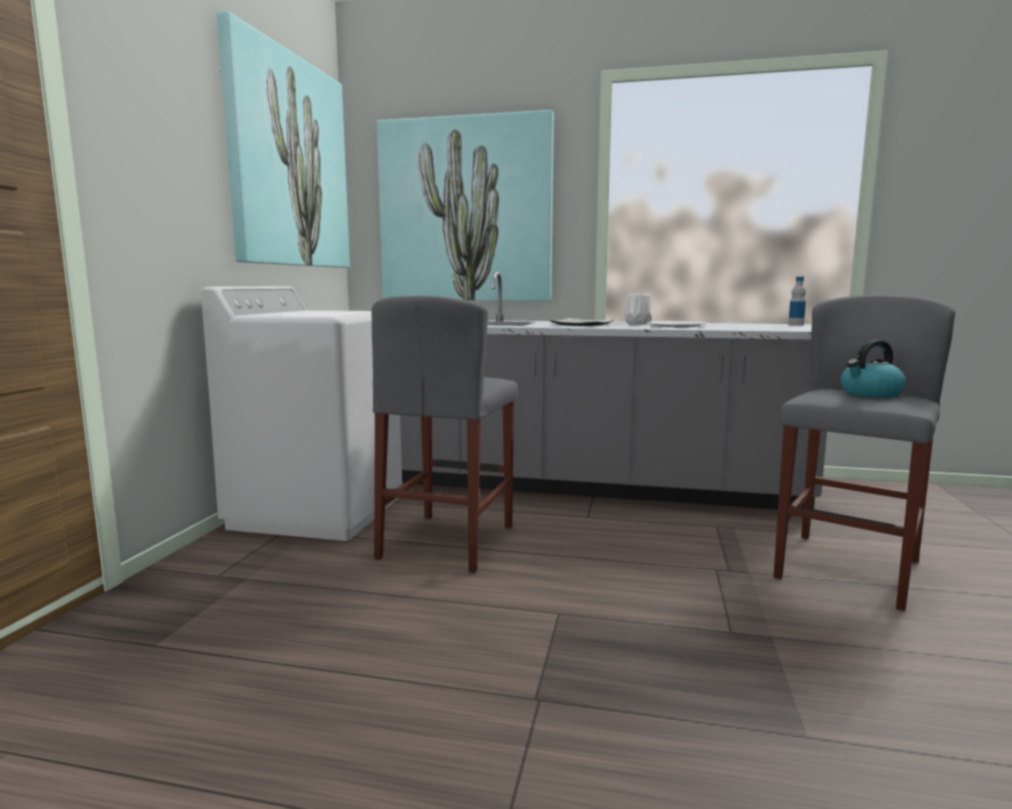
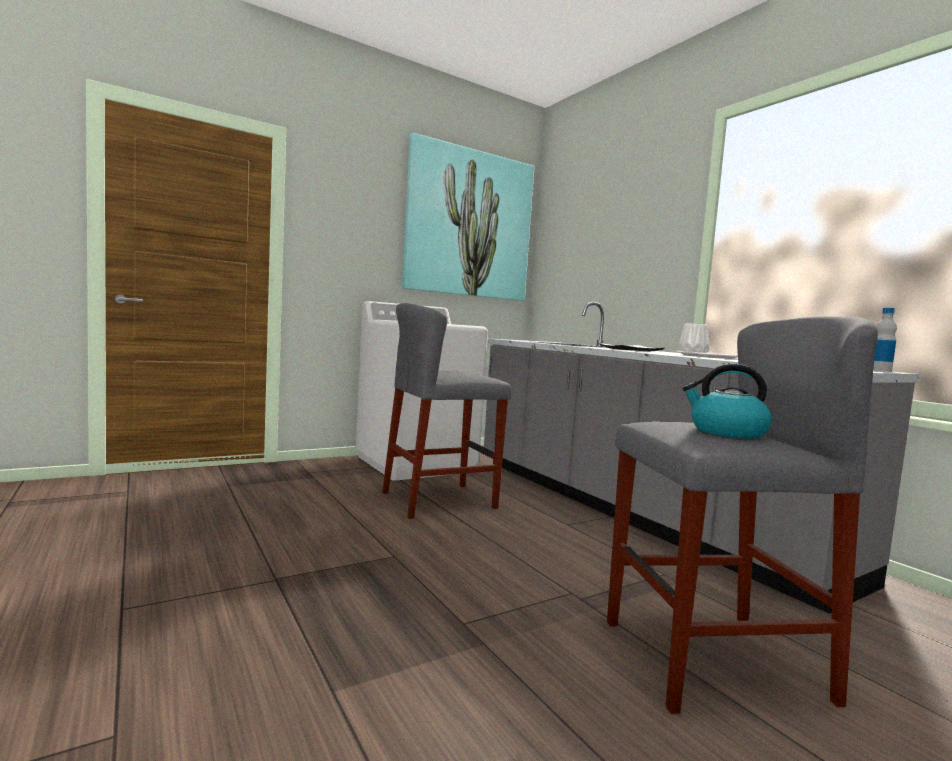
camera: 45 degrees right, 5 degrees down
(465, 211) = (603, 253): picture -> none

